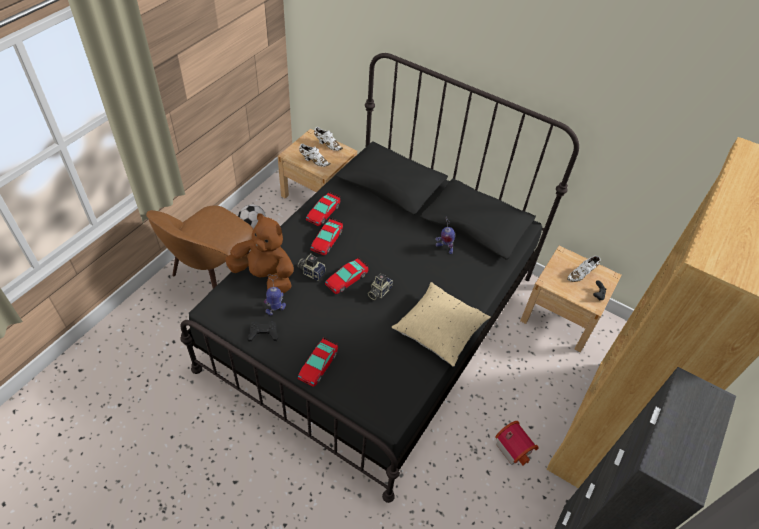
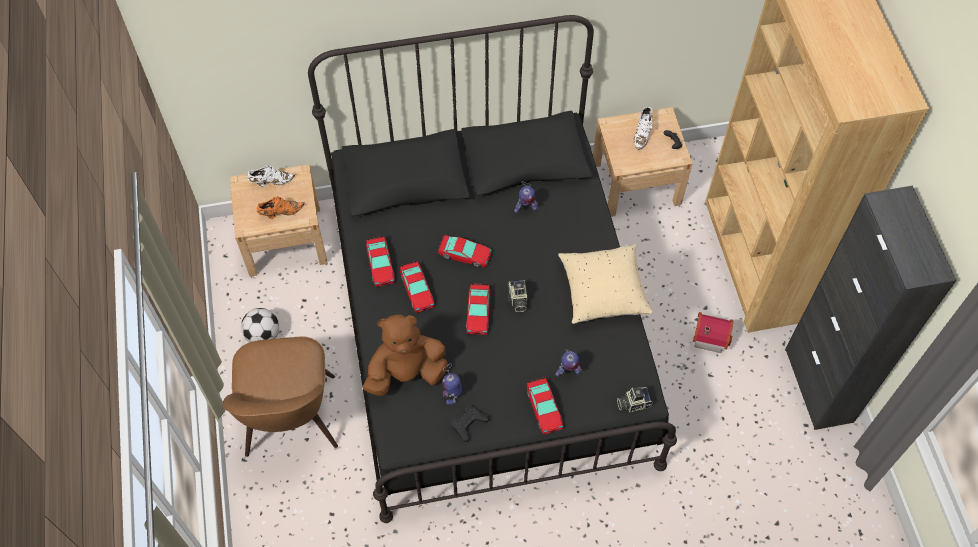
camera: 40 degrees left, 10 degrees up
(311, 271) = (441, 332): camera -> camera (633, 403)
(313, 161) = (280, 212): white shoe -> orange shoe
(359, 357) = (567, 372): none -> toy robot
(377, 243) = (464, 254): none -> toy car

